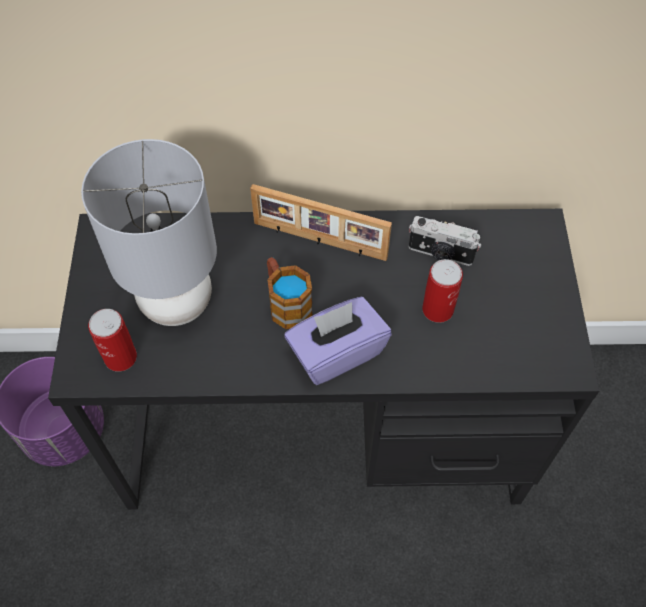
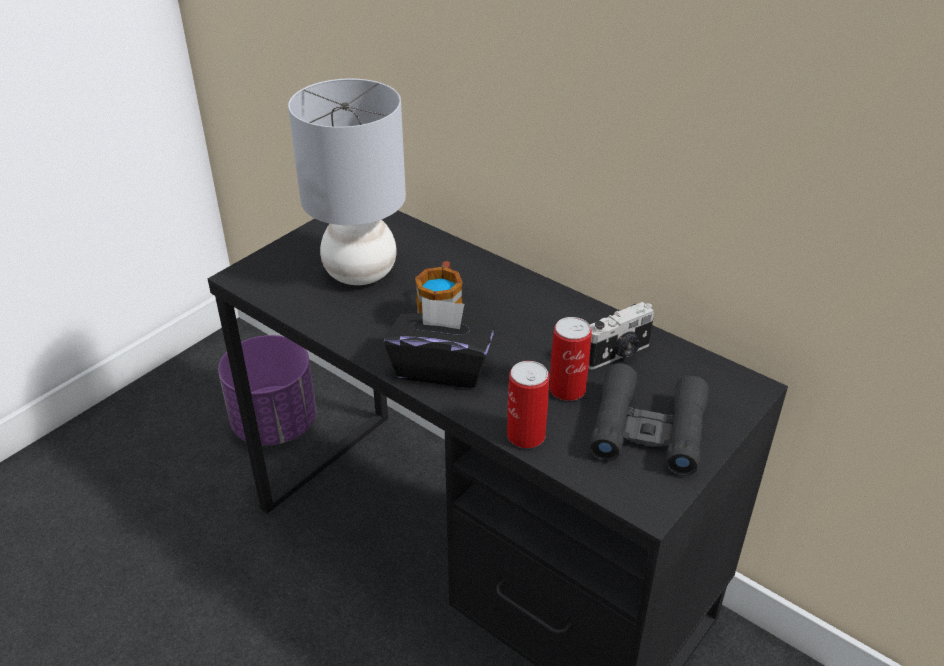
camera: 40 degrees right, 20 degrees down
(120, 357) = (281, 282): can -> can (526, 435)
(319, 241) = (518, 293): picture frame -> none
(336, 352) = (441, 368): purple tissue box -> black tissue box
(440, 254) = (618, 354): camera -> camera turned 90 degrees counterclockwise
(517, 307) = (648, 430): none -> black binoculars

